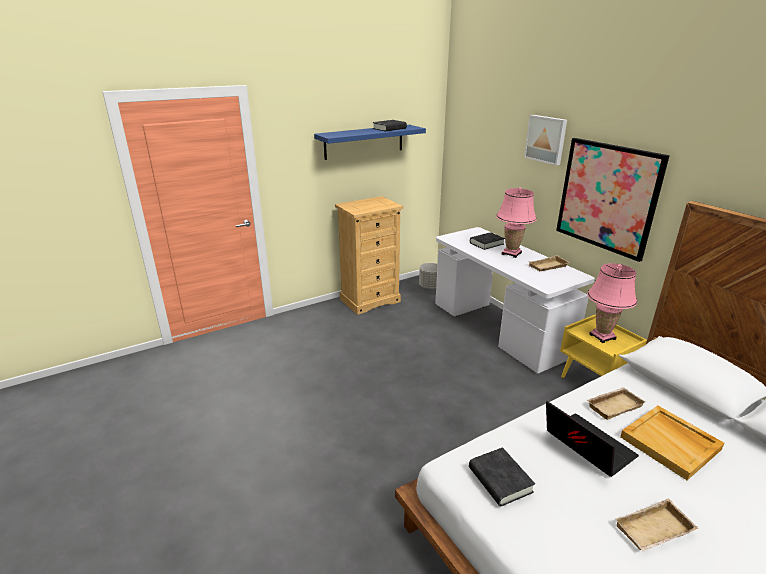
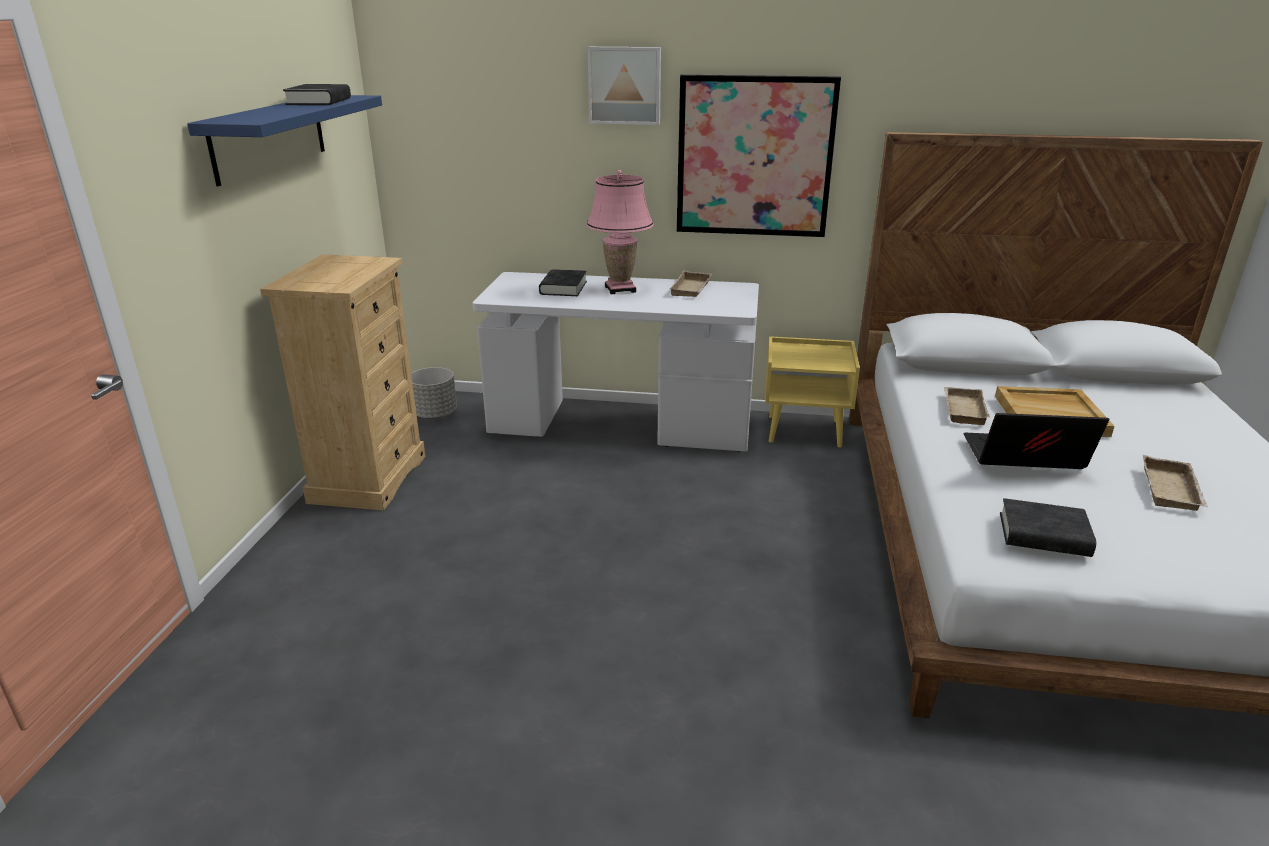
camera: 50 degrees left, 0 degrees up
(602, 337) = (812, 357): pink table lamp -> none

